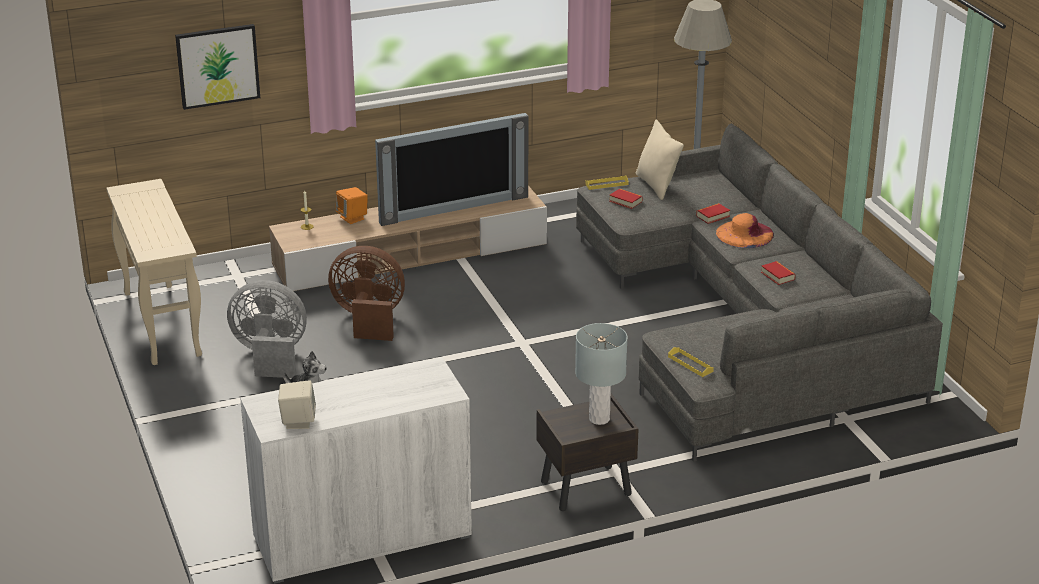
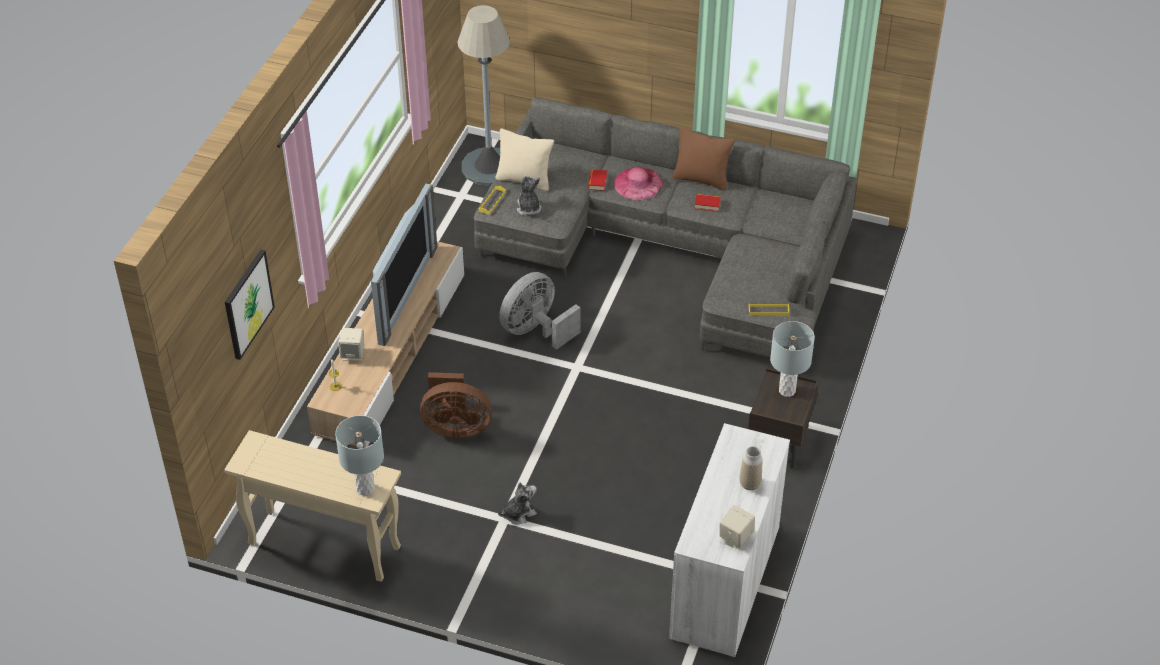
camera: 50 degrees left, 15 degrees up
(156, 246) = (365, 488): none -> grey table lamp
(270, 356) = (445, 508): grey fan -> grey fan (536, 330)
(352, 218) = (353, 354): orange speaker -> beige speaker
(368, 320) = (456, 427): brown fan -> brown fan turned 135 degrees counterclockwise
(379, 401) = (750, 484): none -> vase
(625, 201) = (528, 208): book -> plush toy
(744, 234) = (638, 183): orange hat -> pink hat
(806, 260) = (701, 179): none -> brown pillow

